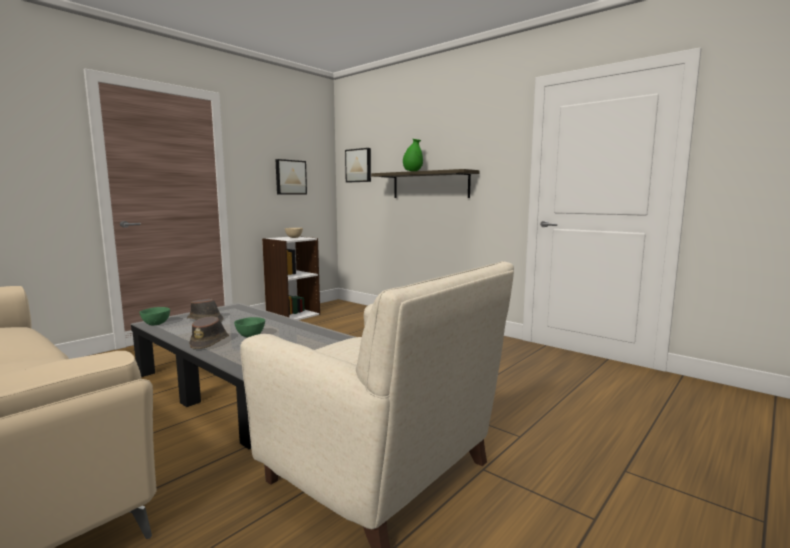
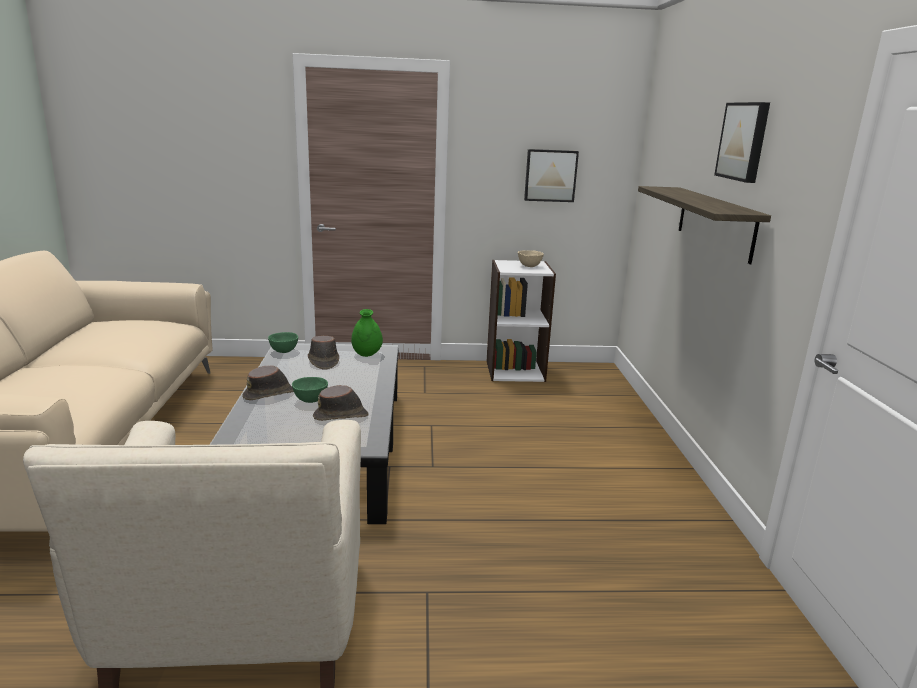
camera: 45 degrees right, 10 degrees up
(293, 335) = (341, 416): none -> brown hat
(359, 165) = (658, 163): picture -> picture (744, 141)
(412, 171) = (684, 195): green vase -> green vase (367, 354)

